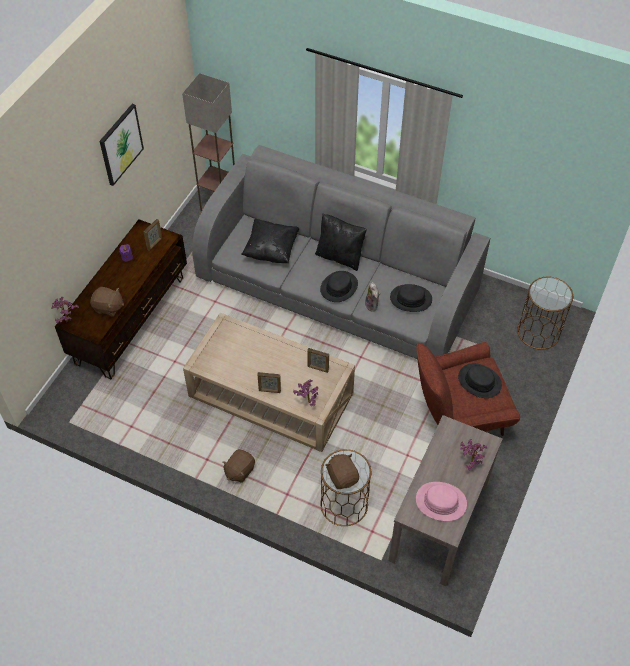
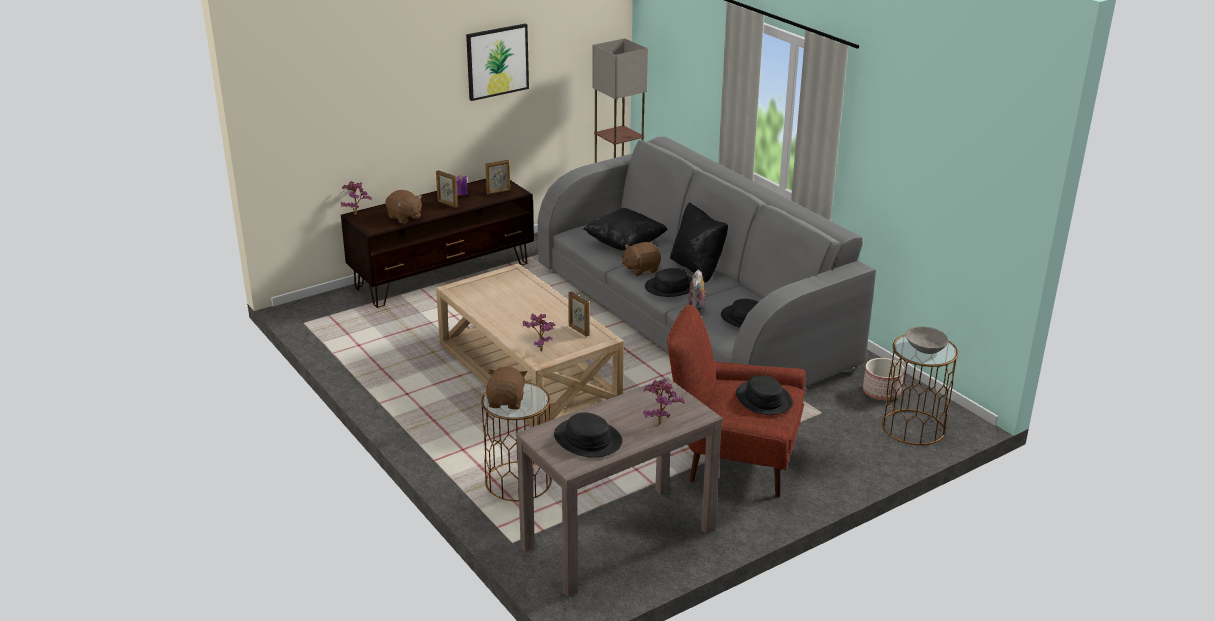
camera: 30 degrees right, 25 degrees down
(239, 471) = (431, 414): brown plush toy -> brown plush toy (640, 269)
(269, 391) = (506, 329): picture frame -> picture frame (447, 204)
(441, 502) = (587, 439): pink hat -> black hat
(501, 307) = (882, 392): none -> planter
(550, 292) = (925, 347): none -> grey bowl

